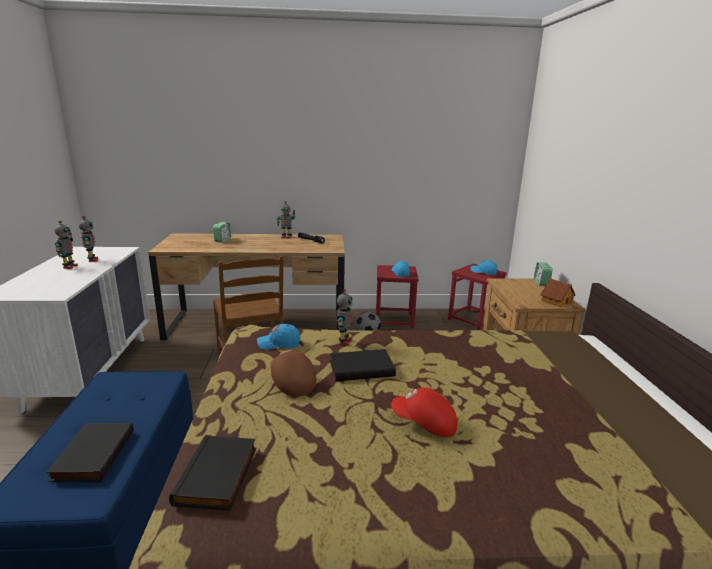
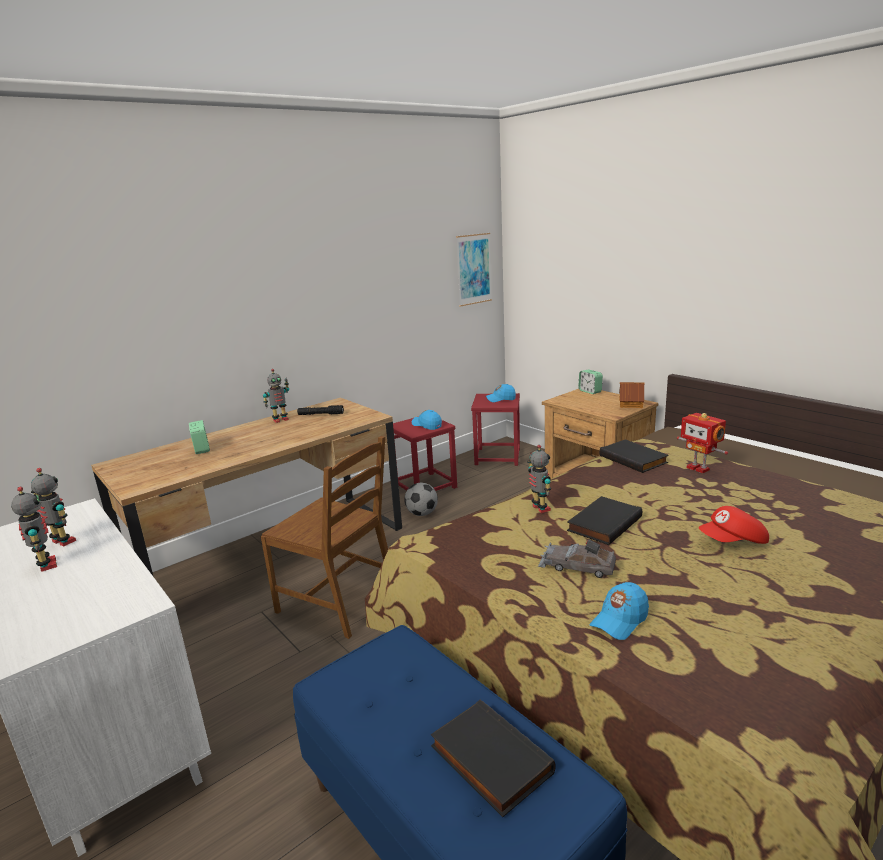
camera: 35 degrees left, 0 degrees up
(218, 476) = (692, 673): black book -> black book (634, 459)
(279, 344) = (487, 539): blue cap -> blue cap (619, 620)
(291, 382) = (576, 566): brown cap -> grey toy car
(489, 158) = (474, 269): none -> picture
(517, 366) = (698, 468): none -> toy robot

